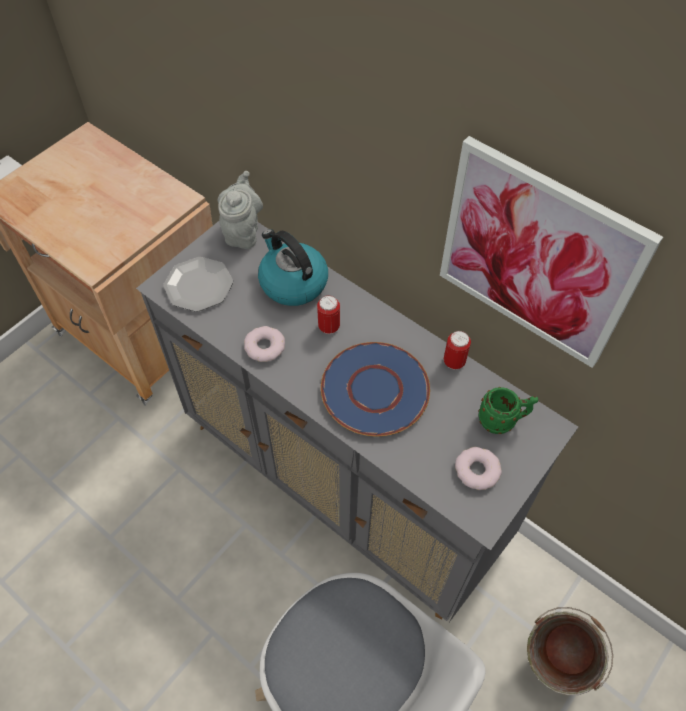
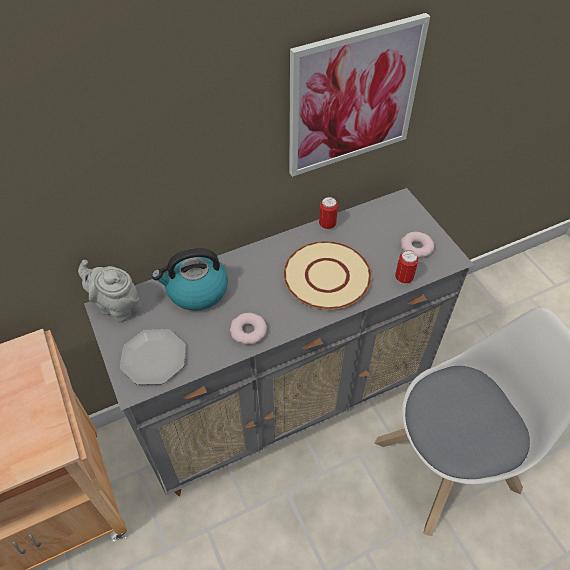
camera: 65 degrees left, 5 degrees down
(329, 327) = (254, 283): can -> can (403, 278)
(374, 389) = (326, 276): blue plate -> beige plate
(502, 421) = (386, 220): green mug -> none
(552, 663) = (464, 336): green bucket -> none

